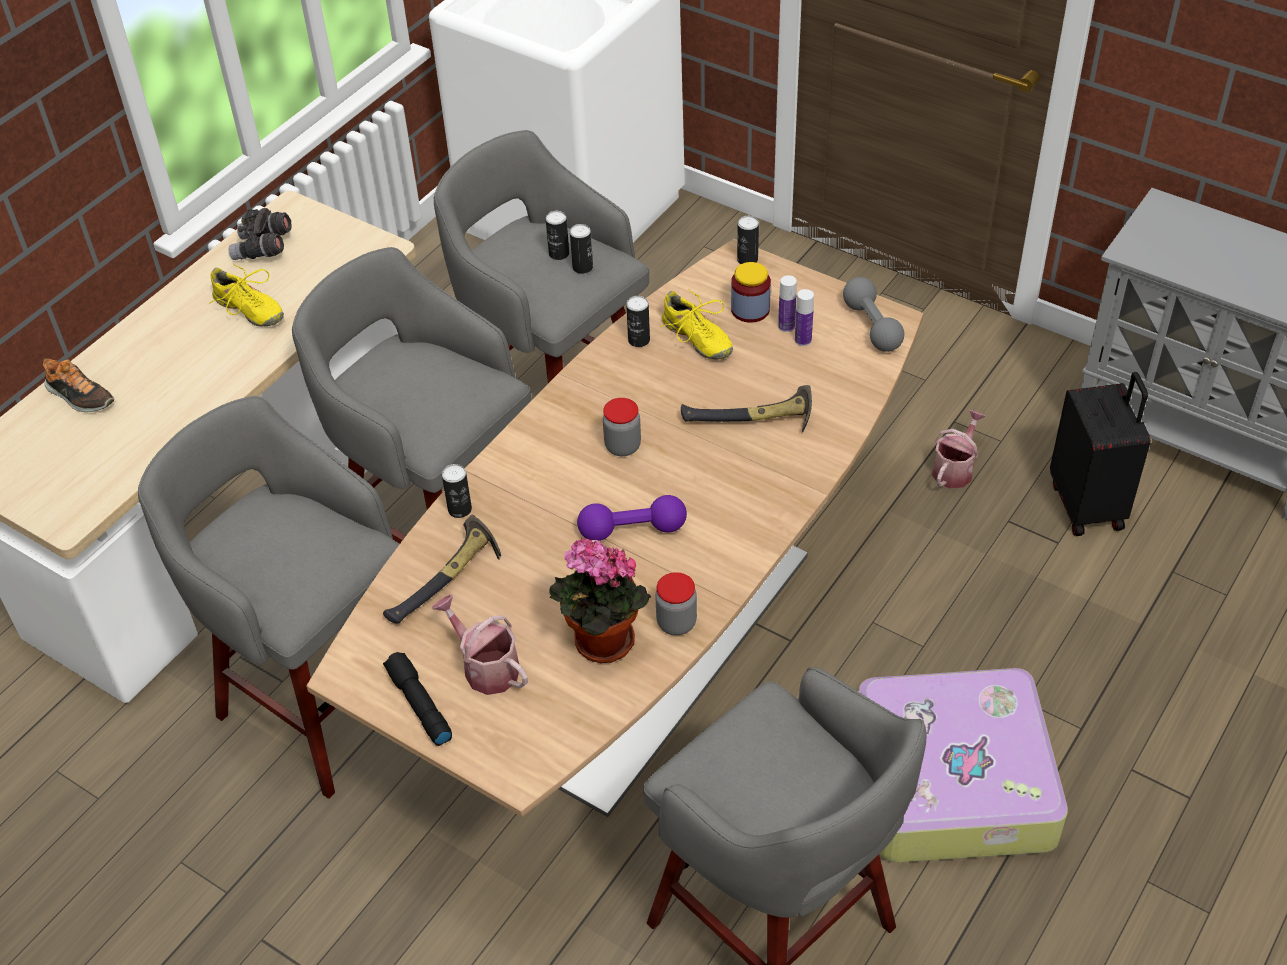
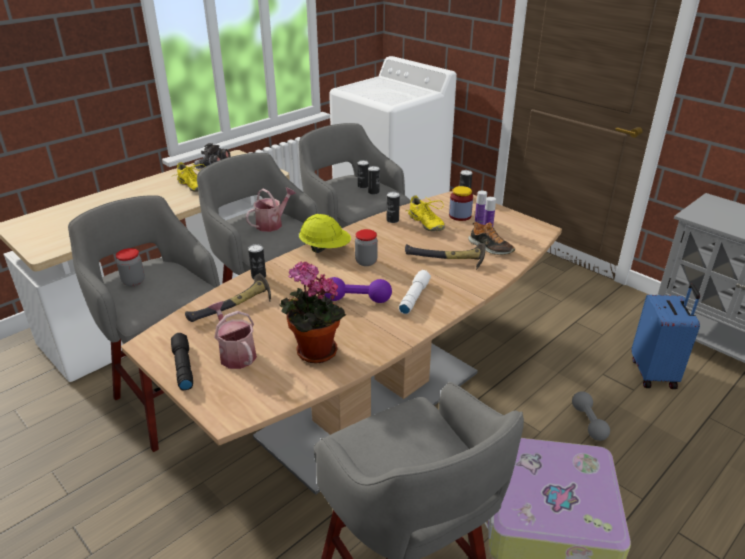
camera: 10 degrees right, 15 degrees down
(79, 396) = (87, 206): shoe -> shoe (490, 247)
(546, 428) = (325, 249): none -> yellow hard hat
(676, 623) = (367, 349): jar -> jar (133, 281)
(718, 508) = (414, 297): none -> white flashlight
(872, 326) = (529, 230): grey dumbbell -> grey dumbbell (588, 422)
(955, 469) = (573, 344): watering can -> watering can (272, 224)
(1088, 505) = (654, 373): black suitcase -> blue suitcase

